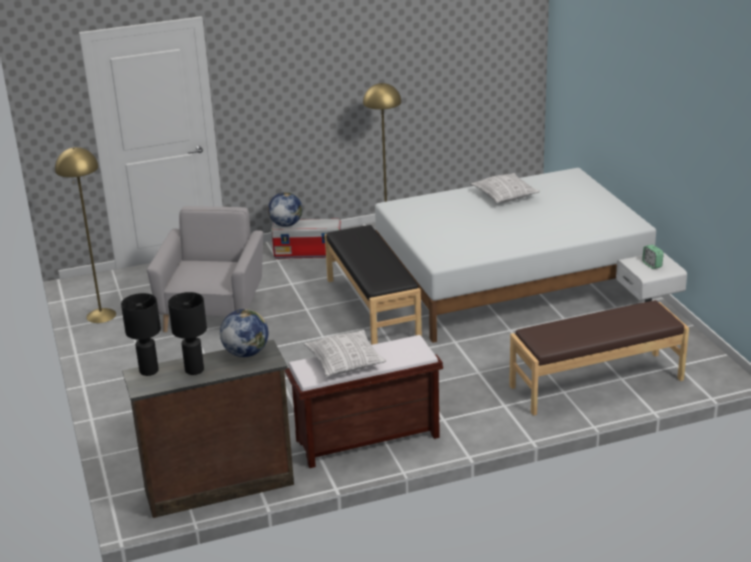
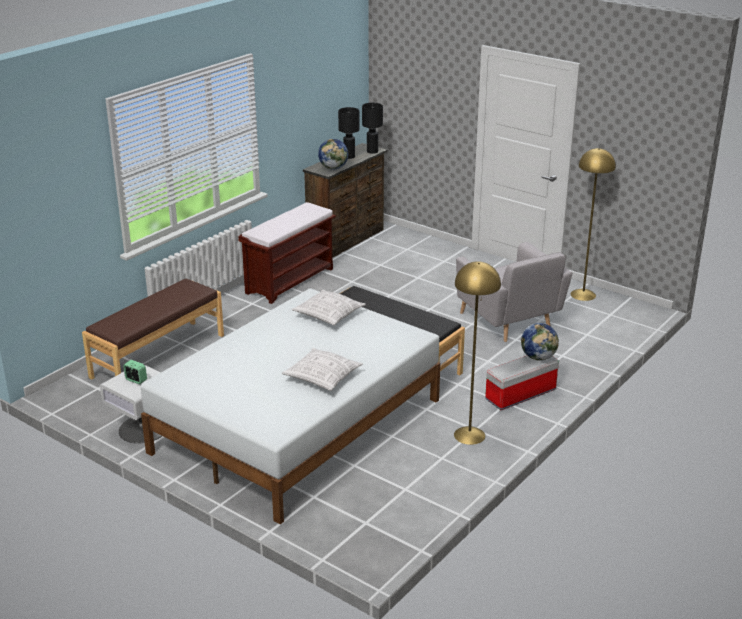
camera: 145 degrees right, 0 degrees up
(345, 363) = (296, 217): pillow -> pillow (328, 315)

